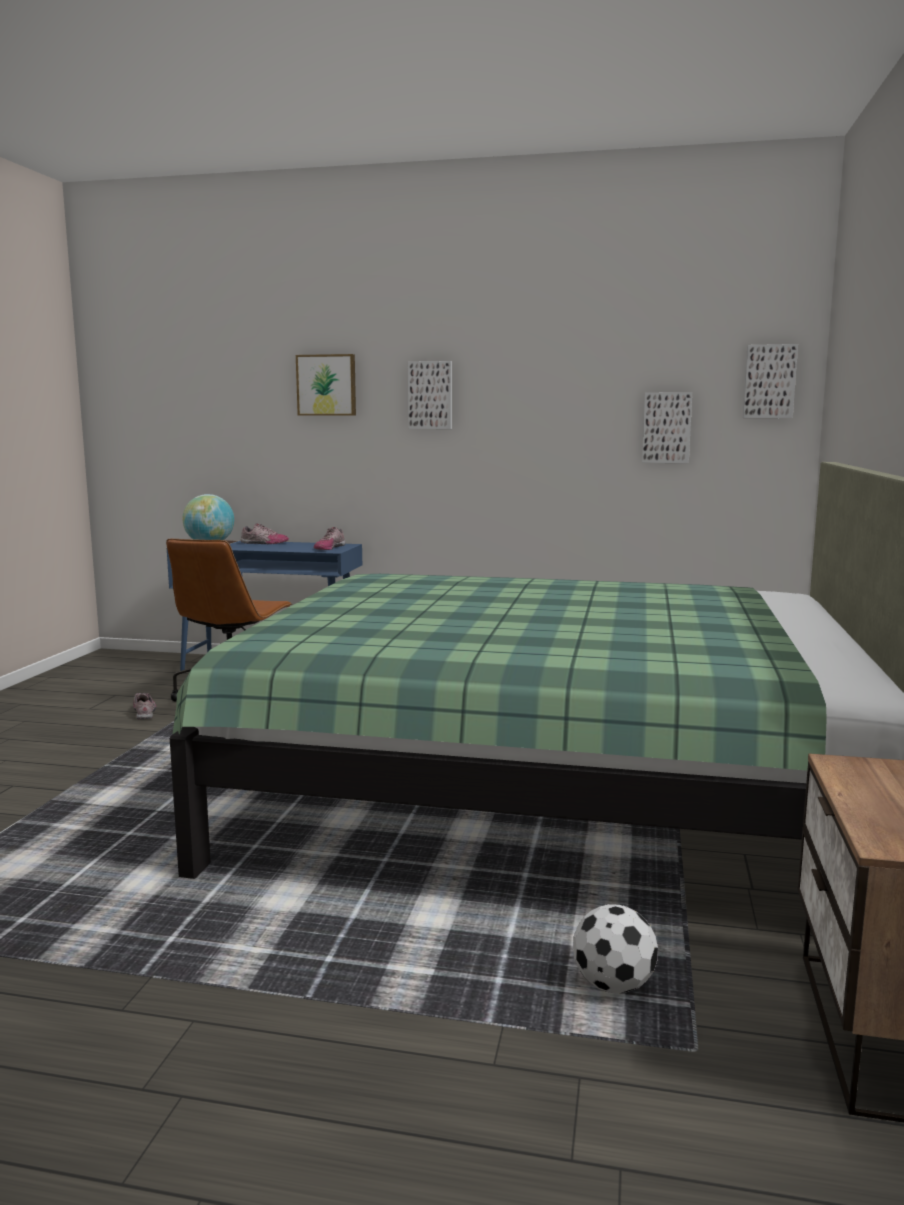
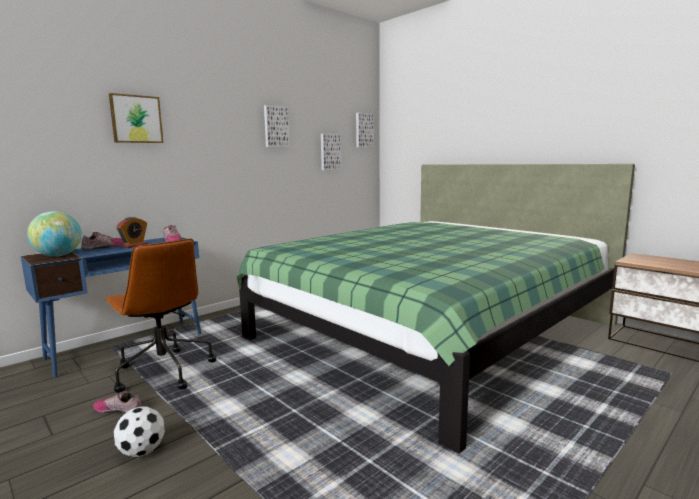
camera: 55 degrees left, 0 degrees up
(285, 546) = (134, 245): none -> alarm clock
(430, 395) = (213, 130): picture -> picture (275, 127)
(613, 985) = (622, 372): football -> football (142, 451)

